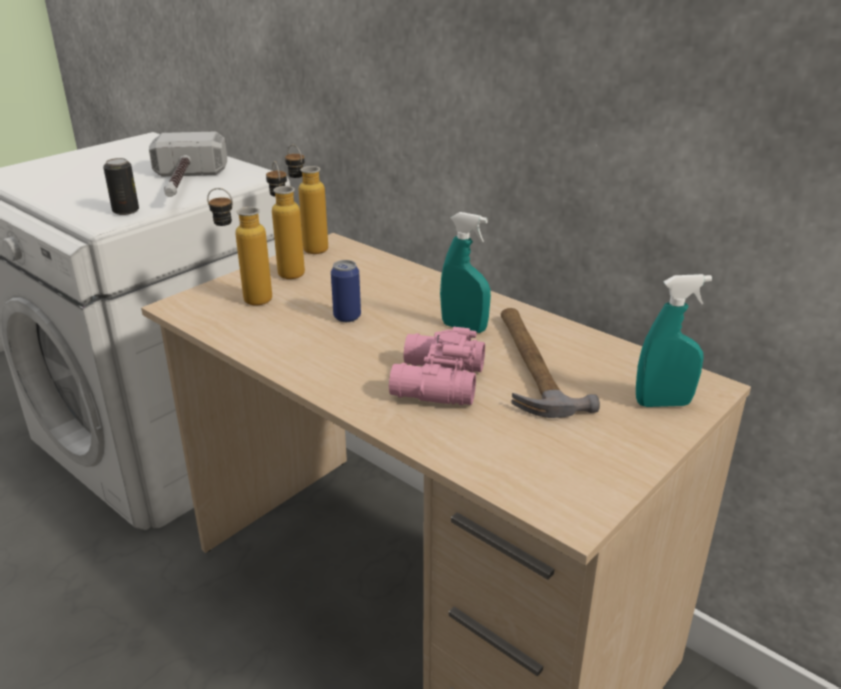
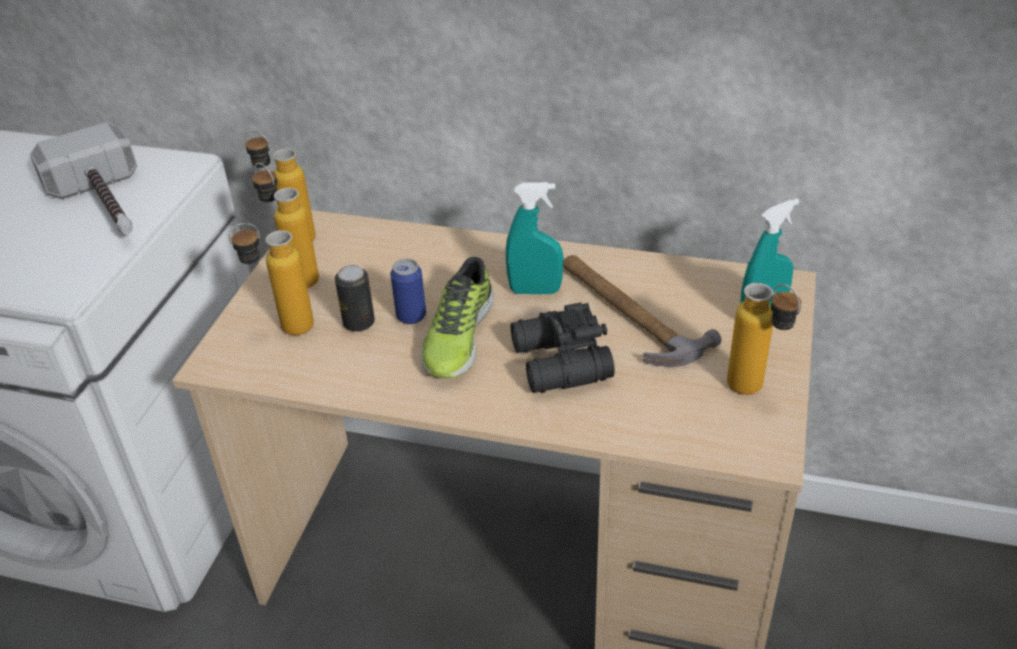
camera: 25 degrees left, 10 degrees up
(126, 211) = (75, 266): can -> can (359, 323)
(370, 340) = (457, 336): none -> shoe
(435, 383) = (559, 364): pink binoculars -> black binoculars
(603, 461) = (755, 392): none -> bottle

